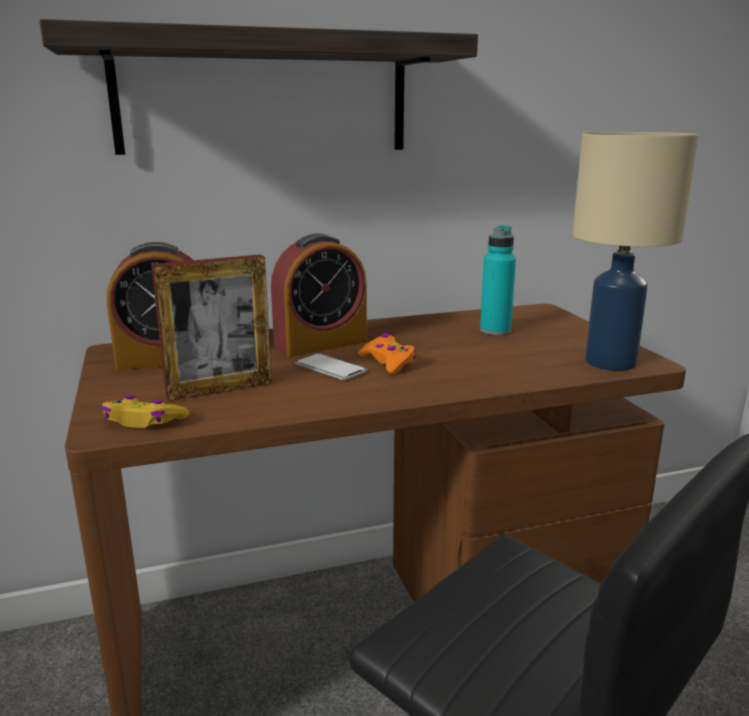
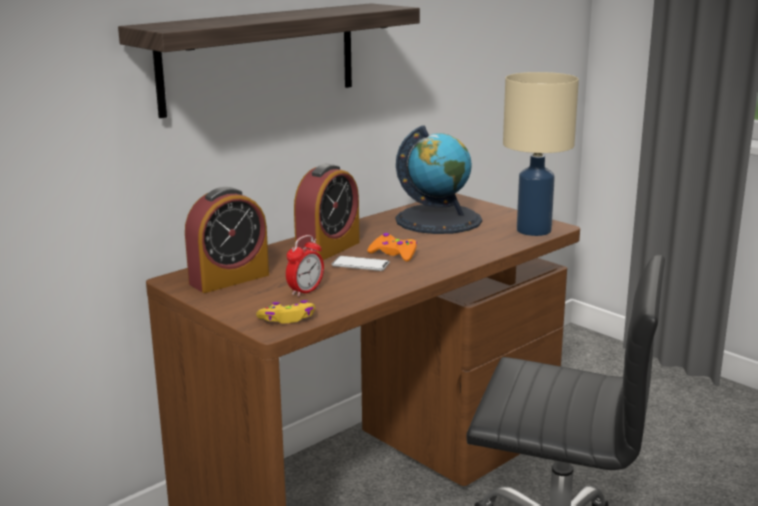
camera: 25 degrees left, 0 degrees up
(220, 389) = (305, 291): picture frame -> alarm clock
(495, 330) = (438, 220): turquoise bottle -> globe

